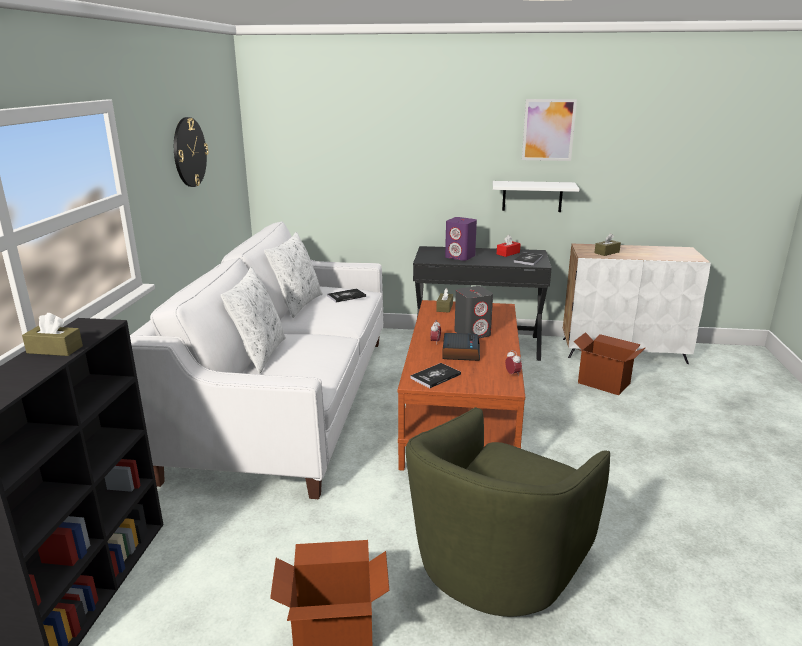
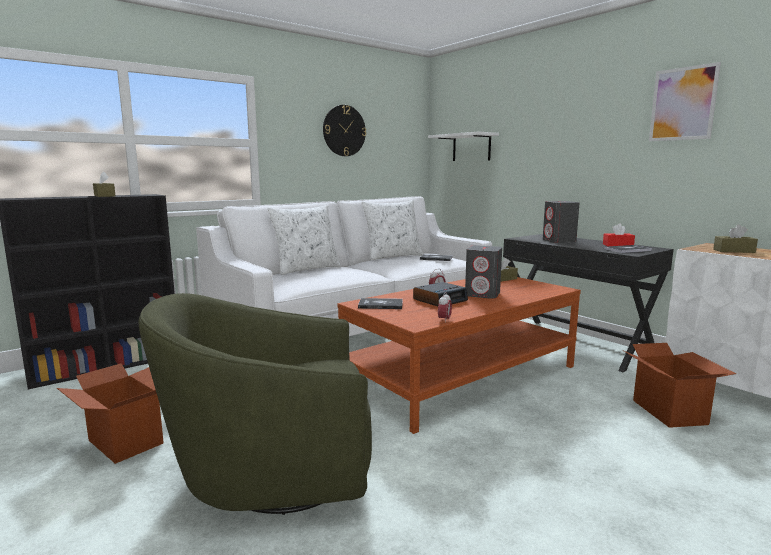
camera: 45 degrees right, 10 degrees down
(460, 257) = (559, 241): purple speaker -> grey speaker
(532, 196) = (660, 183): white shelf -> white shelf (471, 147)

